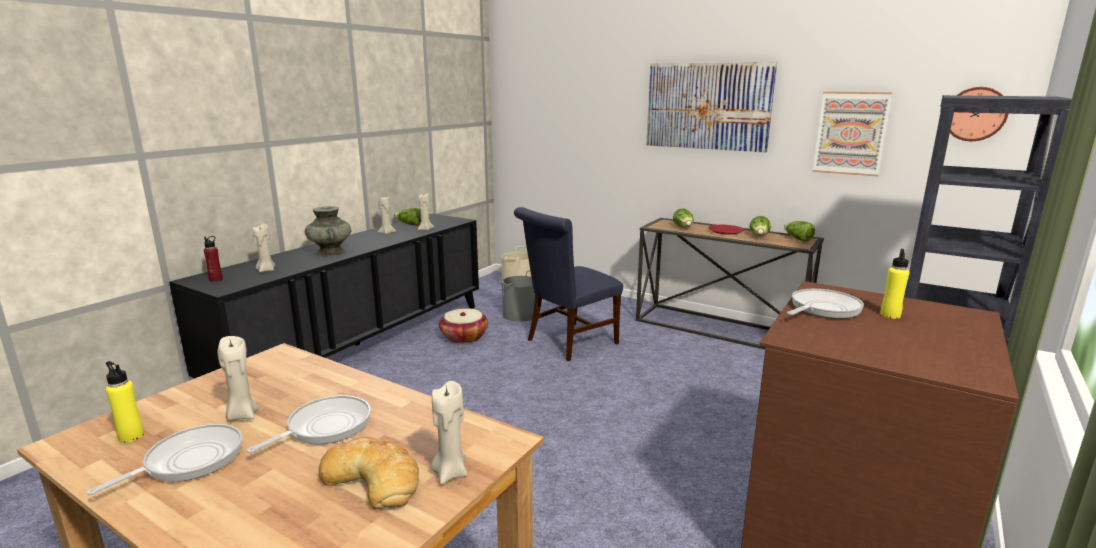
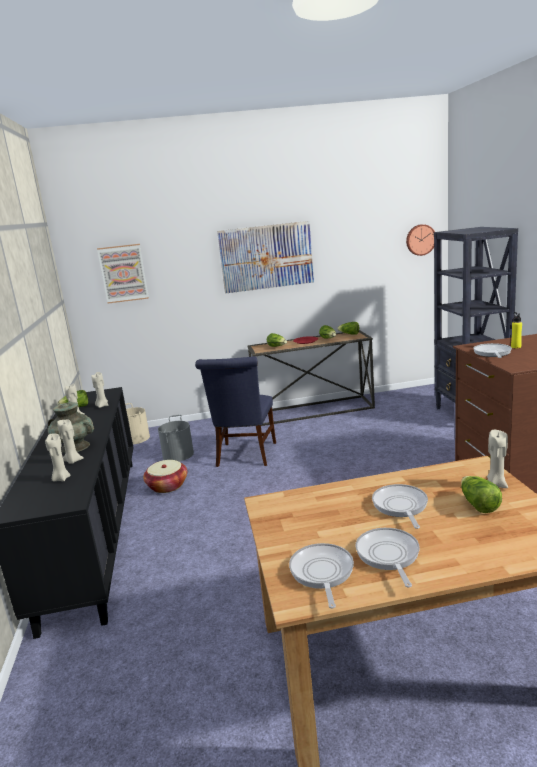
camera: 40 degrees left, 0 degrees up
(131, 436) = (322, 573): yellow bottle -> frying pan
(216, 279) = (37, 503): red bottle -> none
(242, 415) = (346, 529): beige candle -> beige candle (73, 461)
(373, 478) = (478, 504): bread -> lettuce
(851, 133) = (360, 261): picture -> picture (123, 273)

